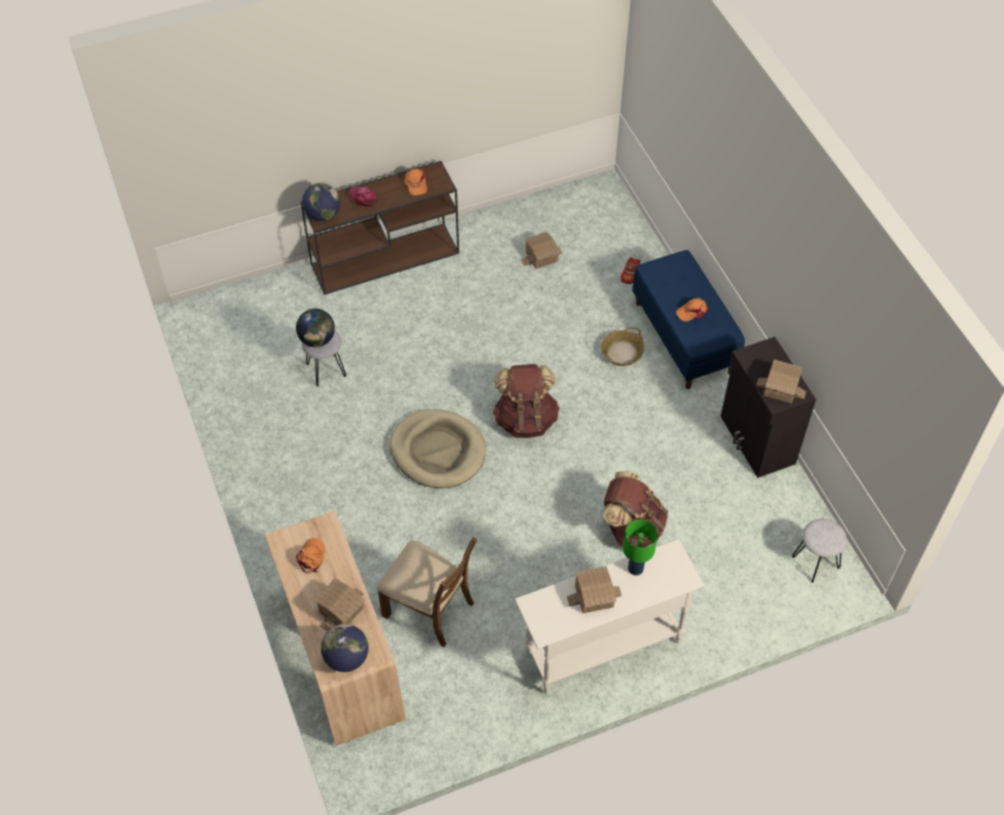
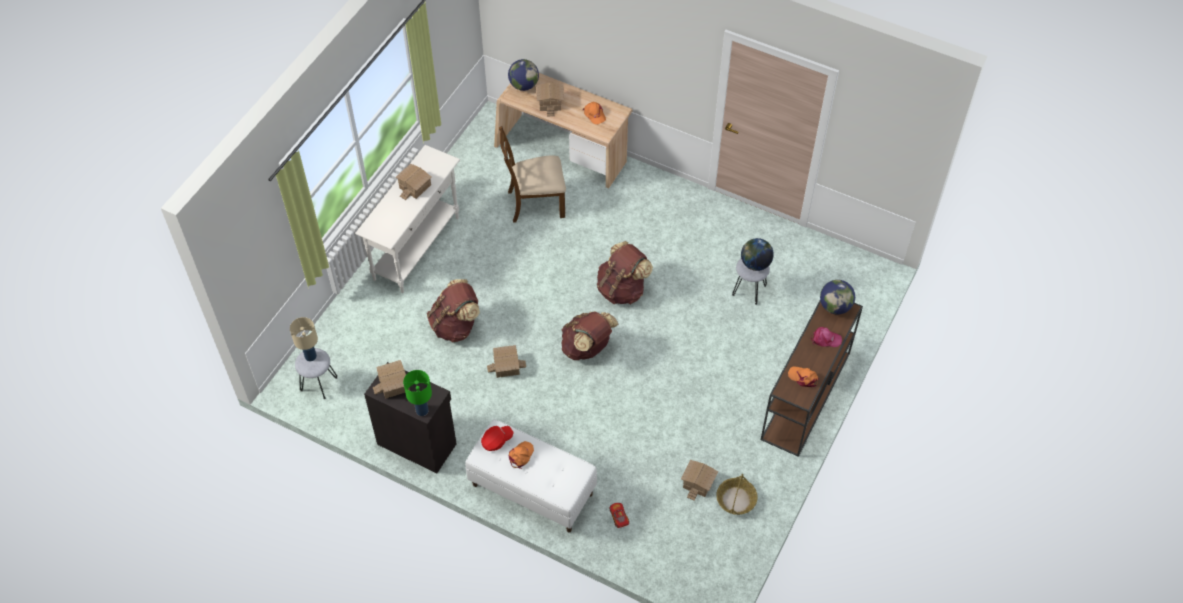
camera: 140 degrees right, 0 degrees up
(438, 451) = (622, 289): beige dog bed -> brown backpack
(615, 454) = (506, 366): none -> toy house
(622, 352) = (566, 444): basket -> basket (736, 500)
(636, 568) = (403, 216): green table lamp -> green table lamp (421, 411)
(684, 338) = (531, 490): blue bench -> white bench
(704, 335) = (497, 441): none -> red cap
(823, 541) = (311, 356): none -> beige table lamp

